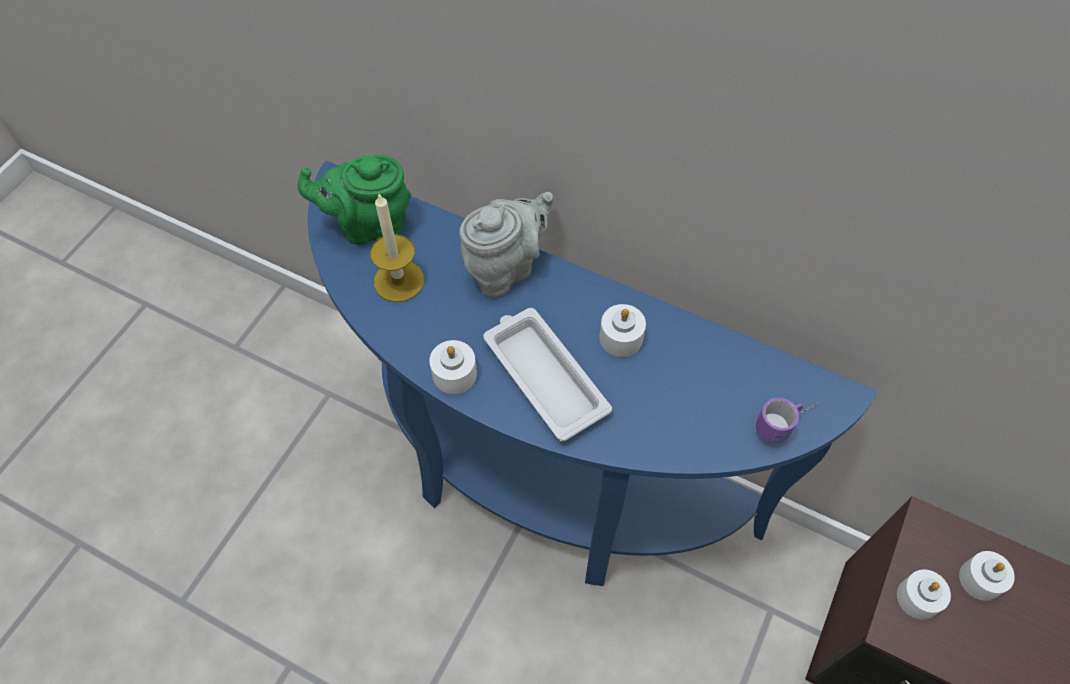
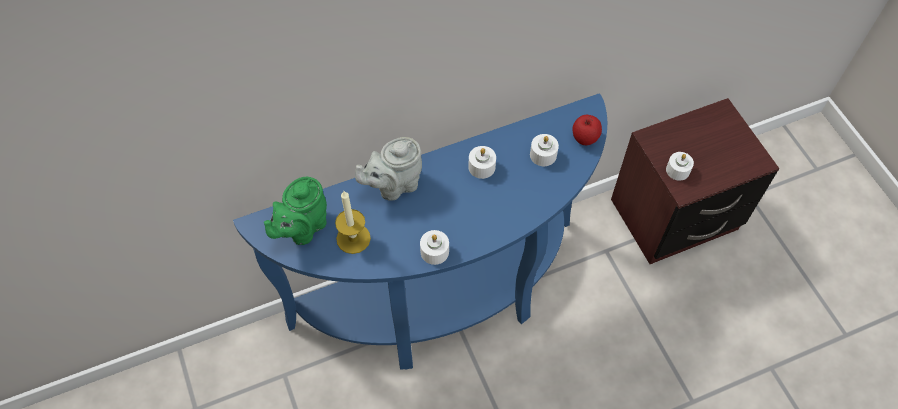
camera: 50 degrees left, 0 degrees up
(506, 268) = (394, 185): grey teapot -> grey teapot turned 120 degrees counterclockwise
(543, 375) = (472, 214): white tray -> none
(787, 423) = (585, 137): mug -> apple
(980, 579) = (689, 140): white candle -> white candle (543, 155)

